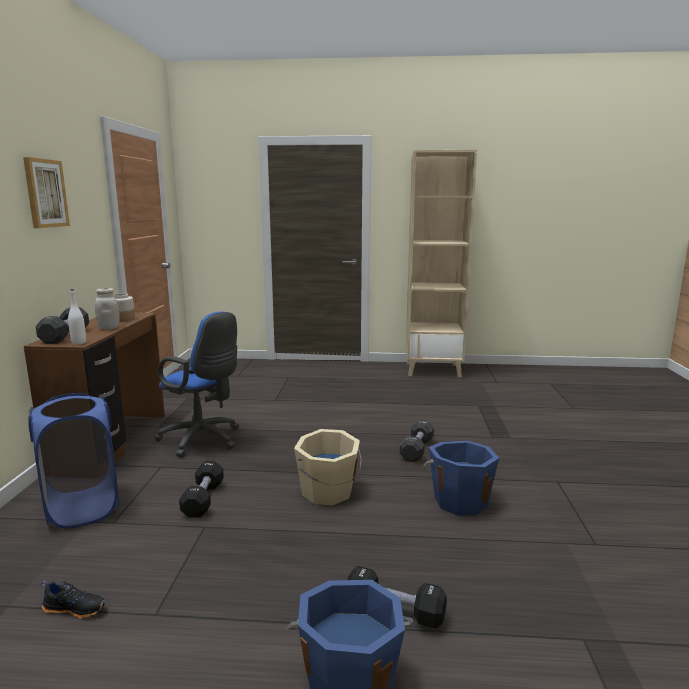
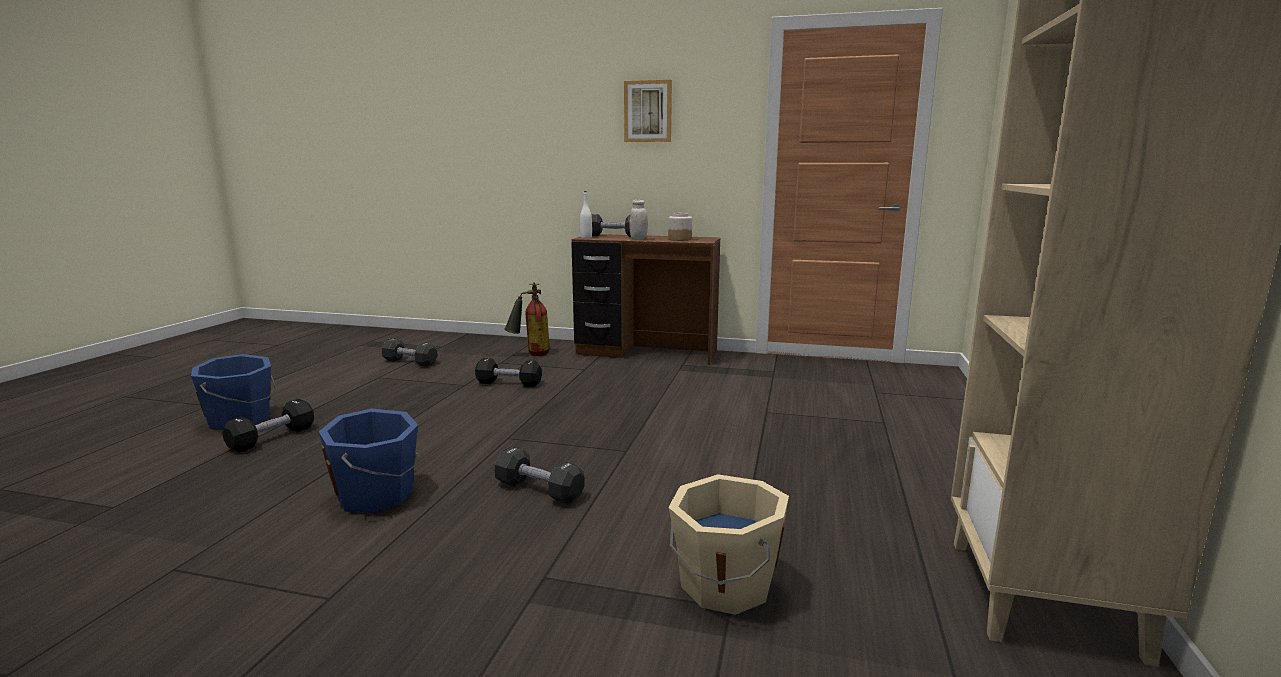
camera: 100 degrees right, 0 degrees up
(75, 608) = (410, 362): black shoe -> black dumbbell
(82, 508) = (530, 354): blue laundry basket -> fire extinguisher
(203, 440) = (637, 380): blue office chair -> none
(328, 492) = (474, 427): beige bucket -> beige bucket (724, 585)

